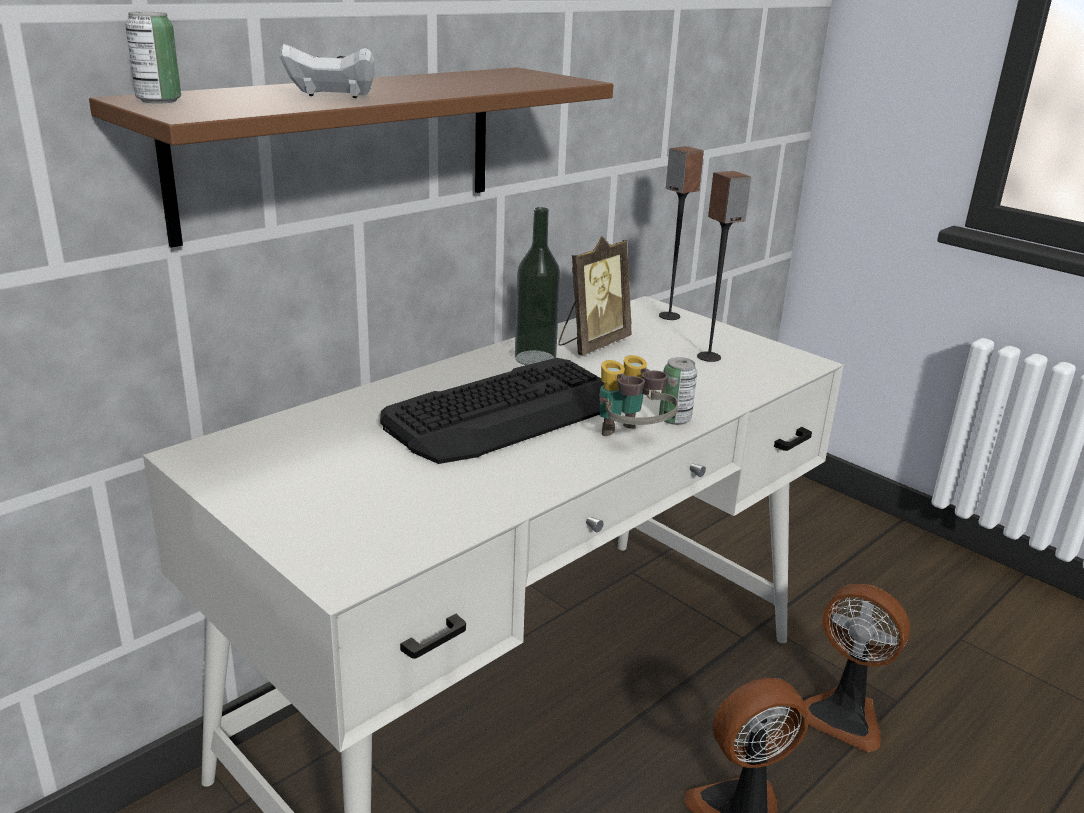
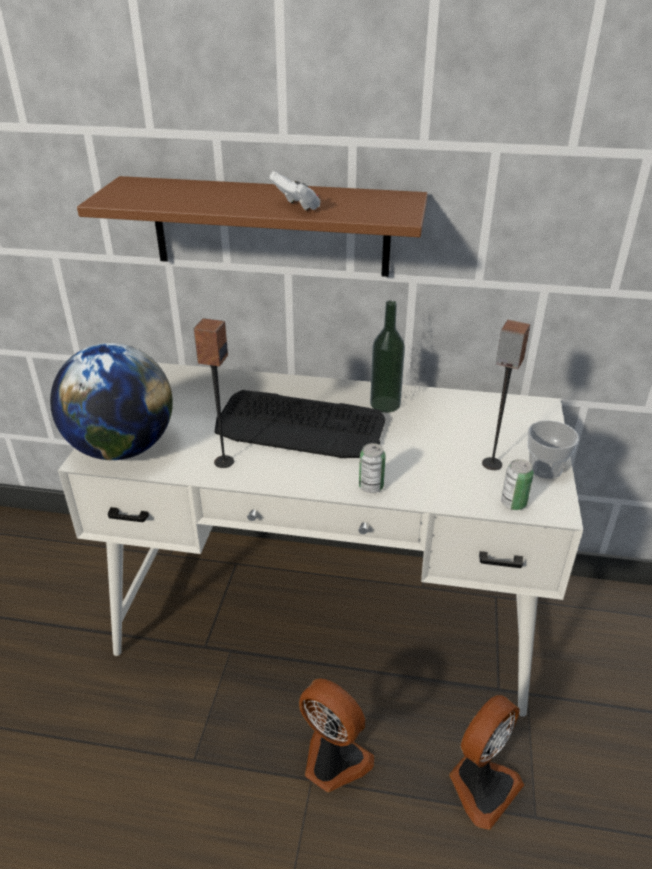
camera: 55 degrees right, 10 degrees up
(159, 101) = (128, 186): can -> can (513, 503)
(332, 97) = (201, 201): white game controller -> white game controller (297, 207)
(362, 541) = (122, 448): none -> globe
(592, 344) = (438, 413): picture frame -> none
(630, 439) = (320, 481): binoculars -> none
(669, 316) = (537, 421): speaker -> speaker (223, 461)
(743, 342) = (545, 468): none -> cup
(843, 715) = (481, 785): fan -> fan turned 135 degrees counterclockwise

